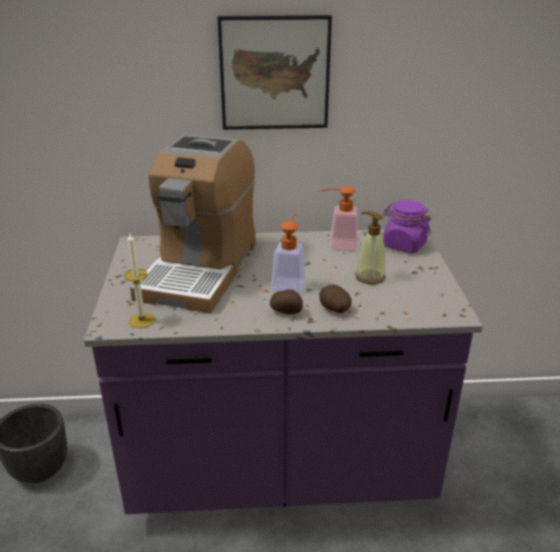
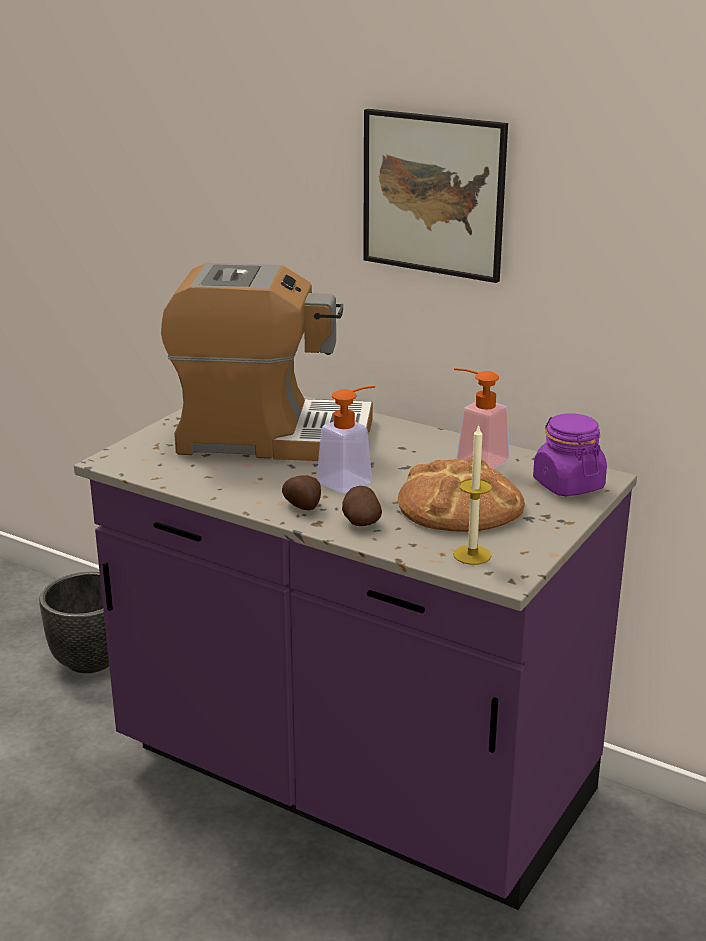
camera: 35 degrees right, 5 degrees down
(142, 320) = (146, 465): candle -> candle (472, 555)
(200, 269) = (271, 436): coffee machine -> coffee machine turned 135 degrees counterclockwise
(369, 277) = (459, 504): soap dispenser -> bread

